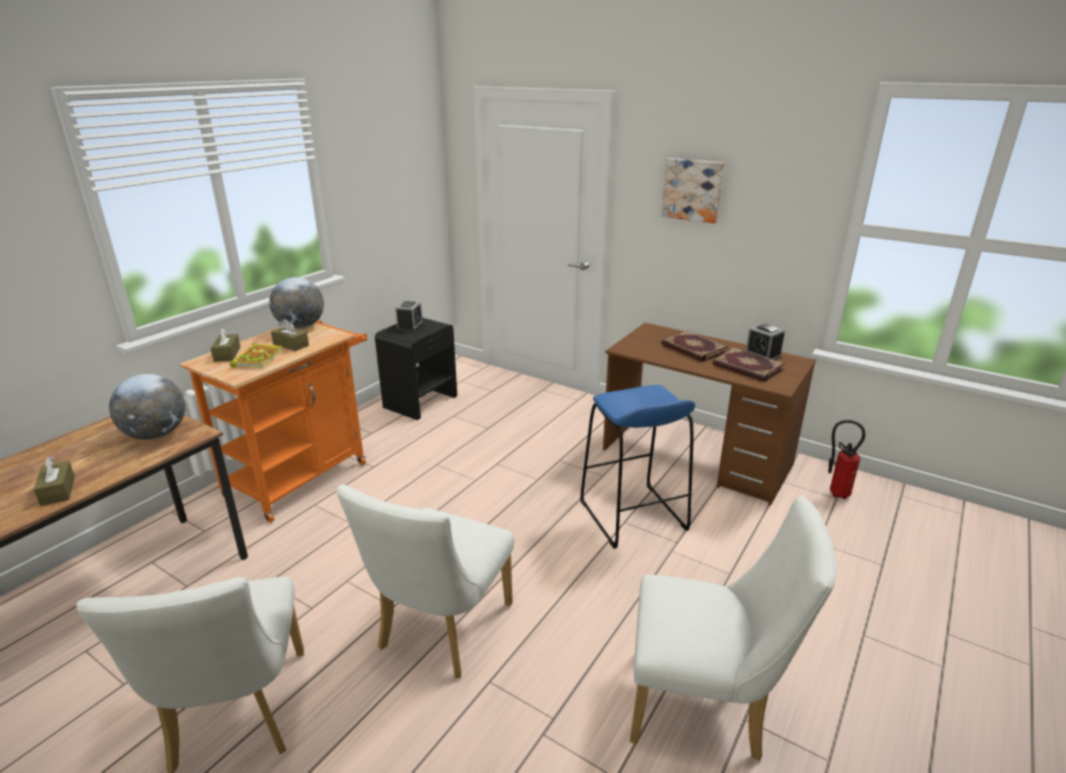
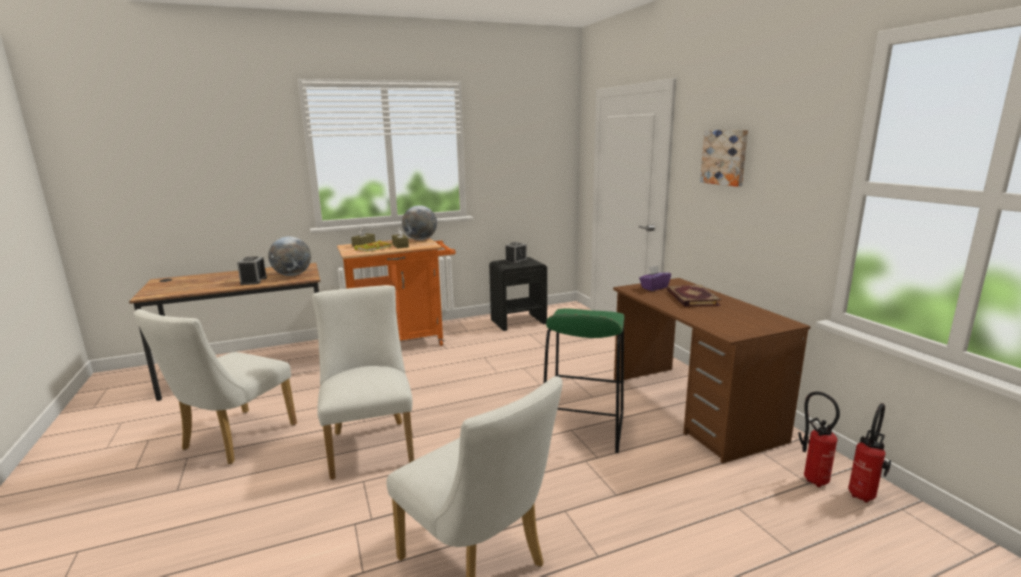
camera: 35 degrees right, 10 degrees down
(58, 491) = (223, 285): brown tissue box -> none
(440, 632) = (370, 444): white chair -> white chair turned 105 degrees clockwise
(632, 515) = (583, 428): blue stool -> green stool
(643, 342) = (654, 288): none -> purple tissue box
(747, 367) = (721, 317): book -> none
(762, 354) = (755, 313): alarm clock -> alarm clock (253, 281)
(874, 493) = (864, 495): none -> fire extinguisher

